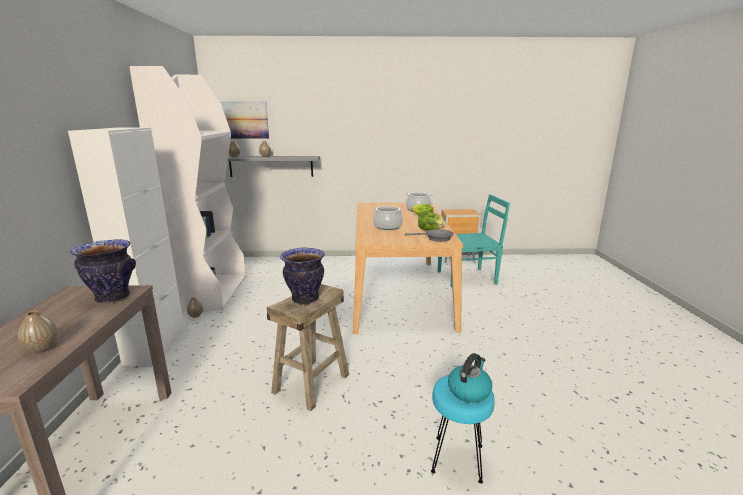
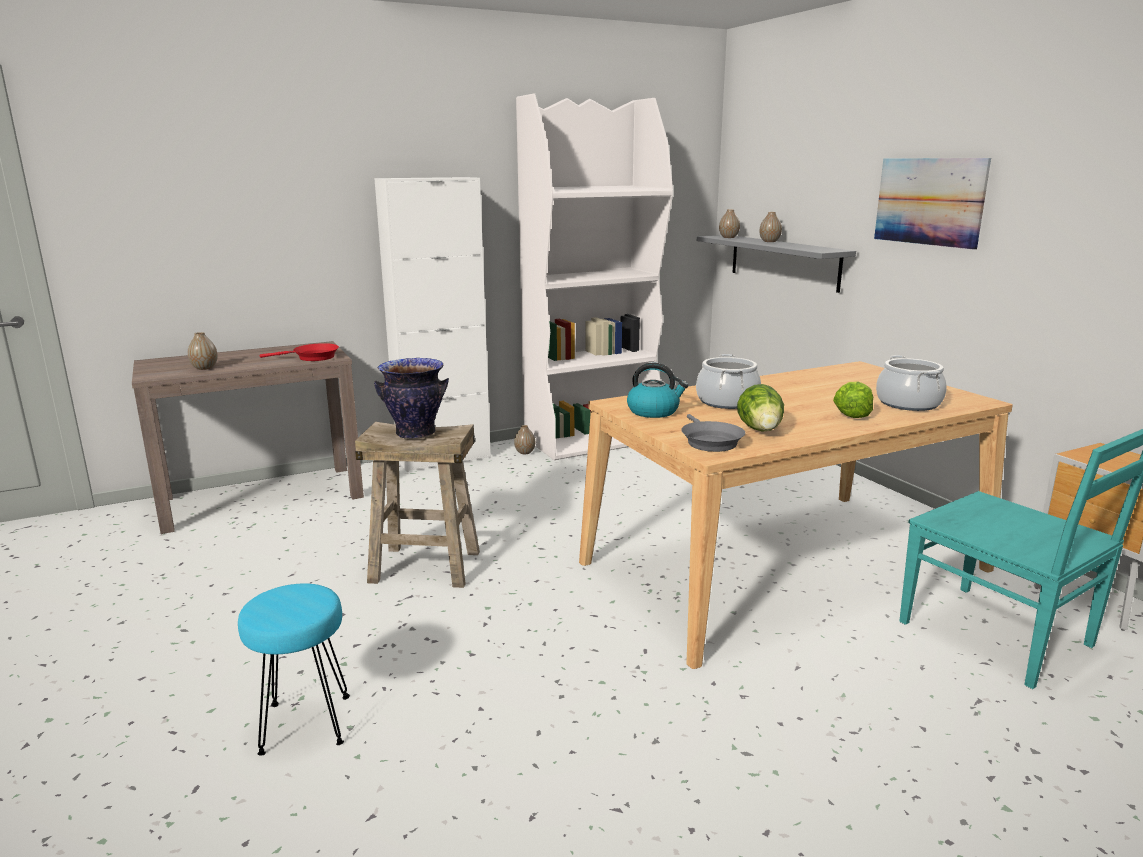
camera: 65 degrees right, 0 degrees up
(113, 297) = (312, 357): vase -> red frying pan
(240, 120) = (757, 172): picture -> picture (929, 201)
(469, 390) = (286, 608): kettle -> kettle (654, 411)

